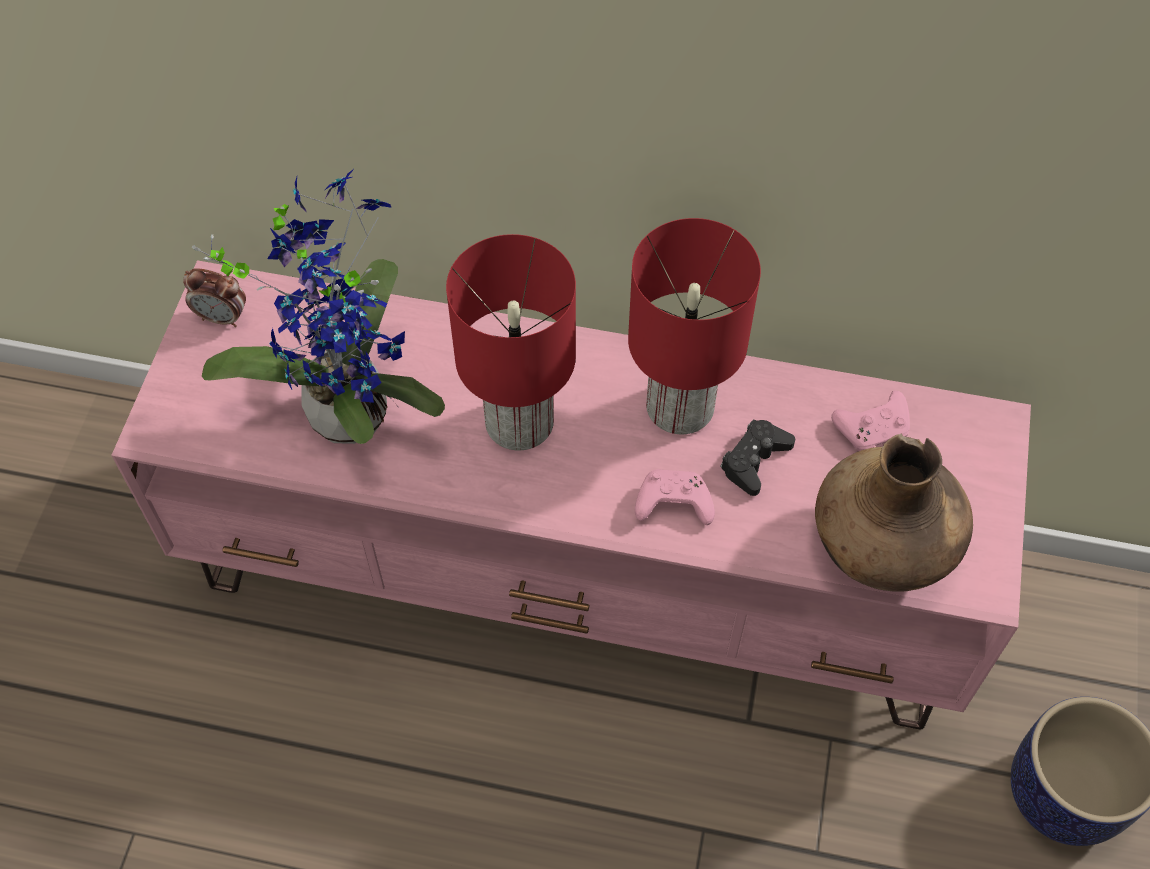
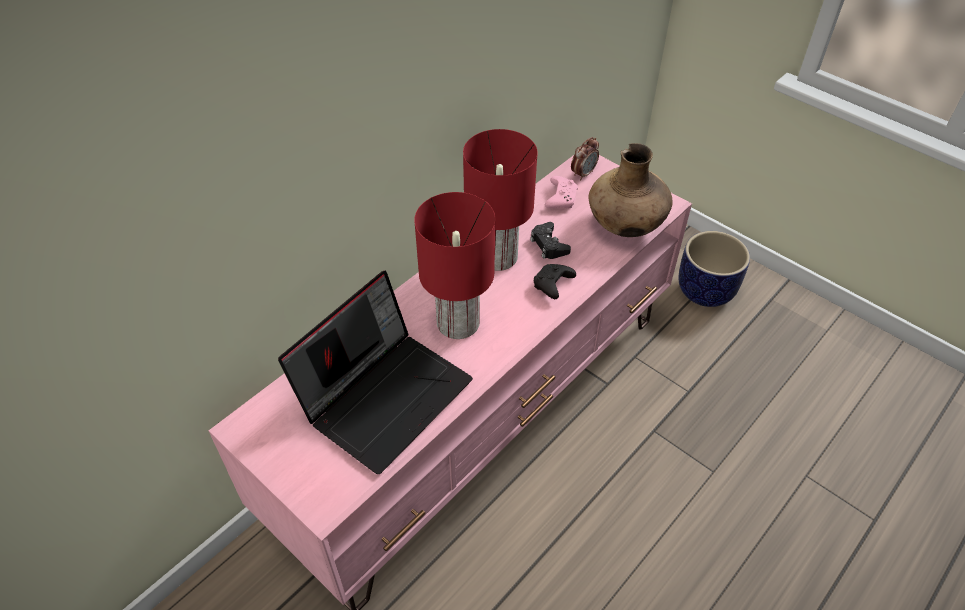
camera: 60 degrees left, 10 degrees down
(222, 317) = (267, 433): alarm clock -> alarm clock (583, 174)
(348, 405) = (385, 395): potted plant -> laptop
(671, 504) = (552, 286): pink game controller -> black game controller

